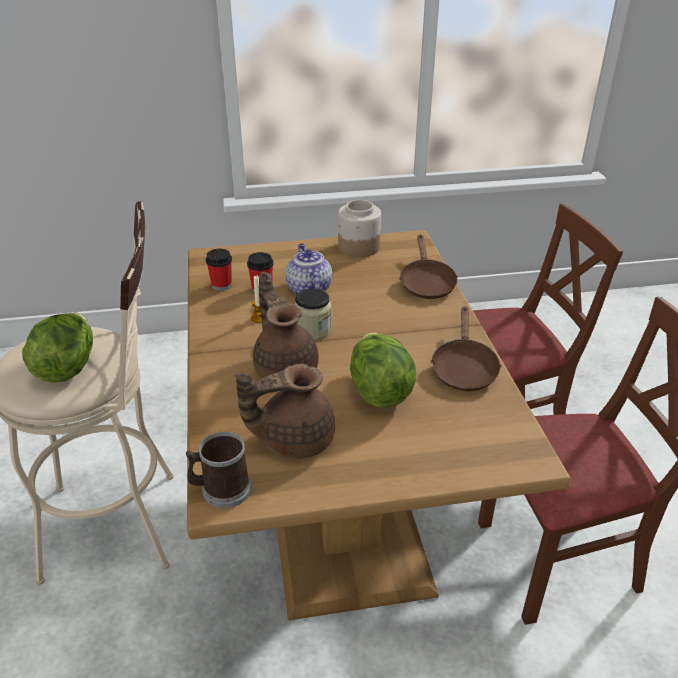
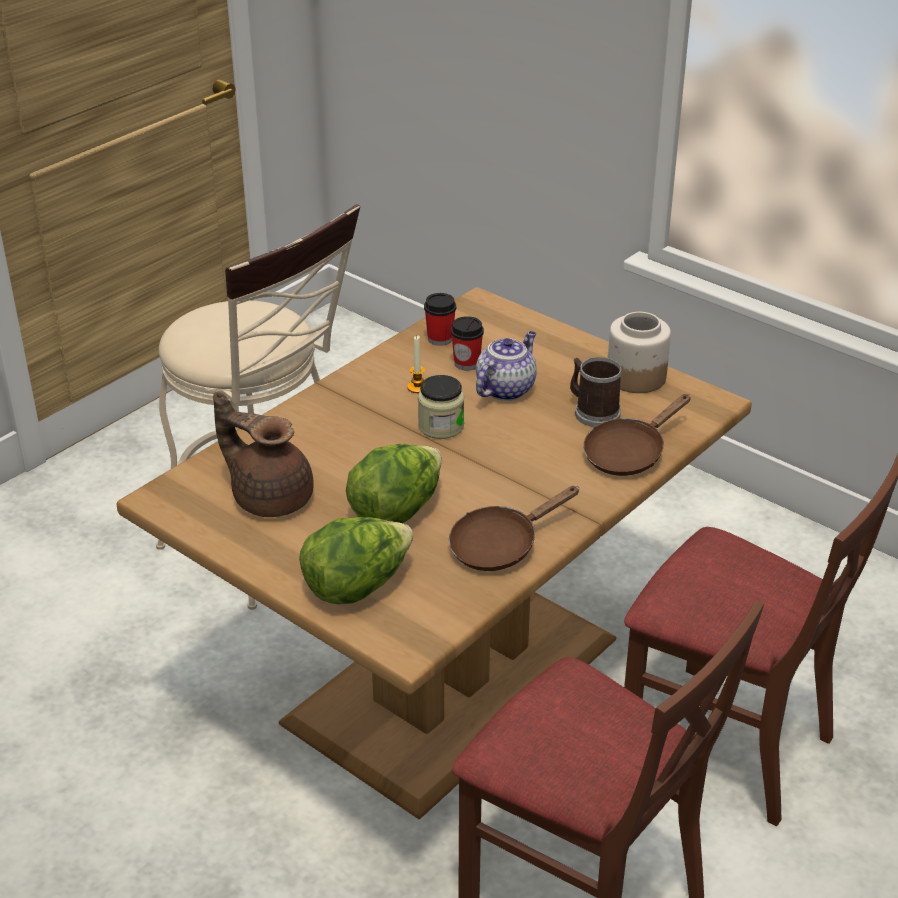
camera: 50 degrees right, 0 degrees up
(67, 367) = (227, 339): lettuce -> lettuce (357, 586)
(221, 490) = (170, 493): mug -> mug (593, 412)
(285, 367) = (362, 441): brown teapot -> none

